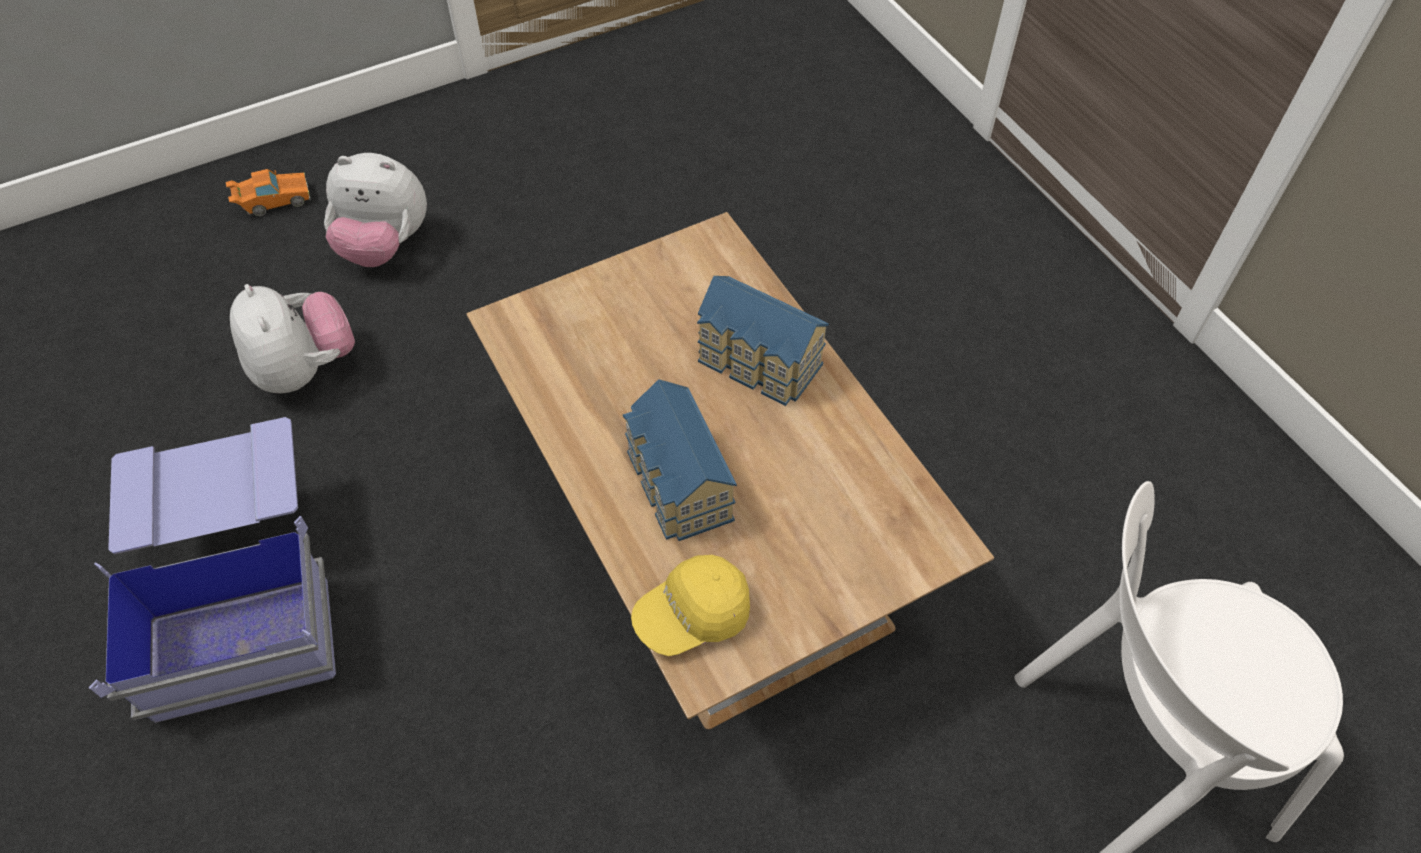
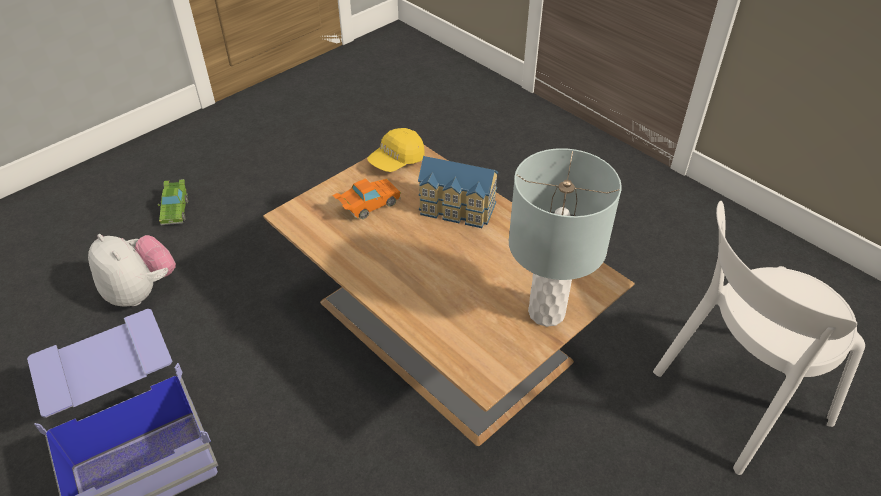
camera: 15 degrees left, 10 degrees down
(273, 201) = (90, 197): orange toy car -> orange toy car (368, 206)
(385, 245) = (175, 209): plush toy -> green toy car
(676, 485) = (431, 283): toy house -> none
(692, 615) = (468, 352): yellow cap -> yellow cap (396, 161)
(835, 575) = (546, 312): none -> grey table lamp

